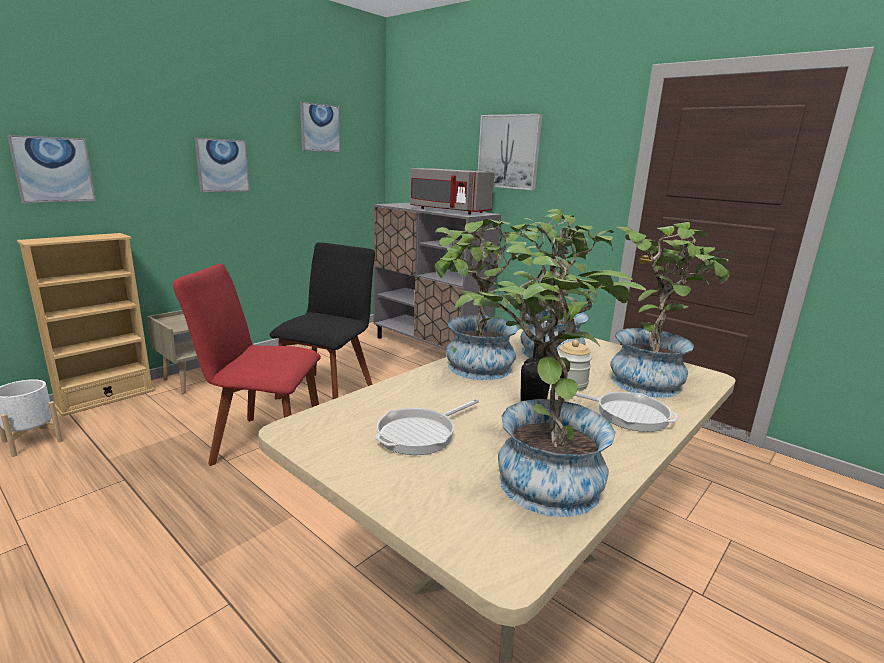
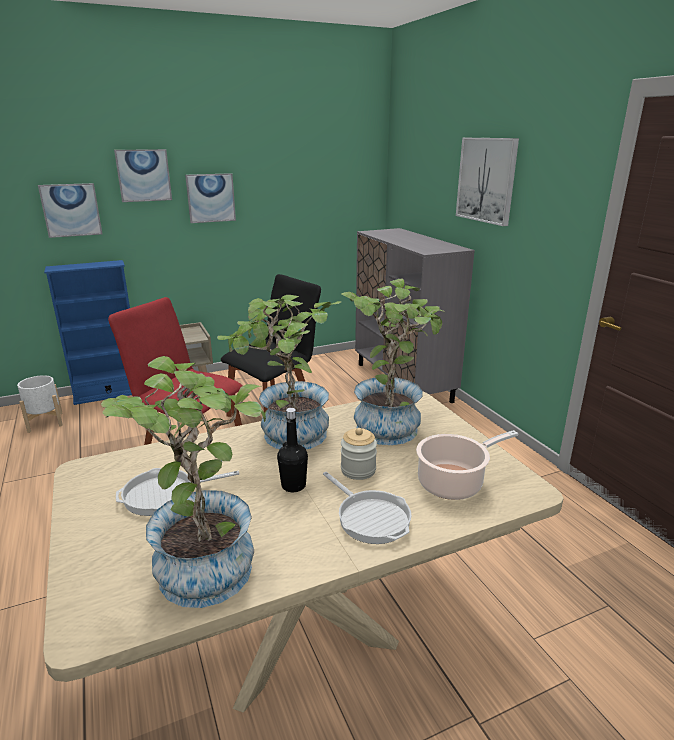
camera: 25 degrees right, 5 degrees up
(106, 398) = (109, 394): beige bookcase -> blue bookcase
(319, 128) = (310, 154): picture -> picture (143, 175)
(448, 211) = (419, 243): grey microwave -> none
(652, 380) = (454, 483): potted plant -> cooking pot

